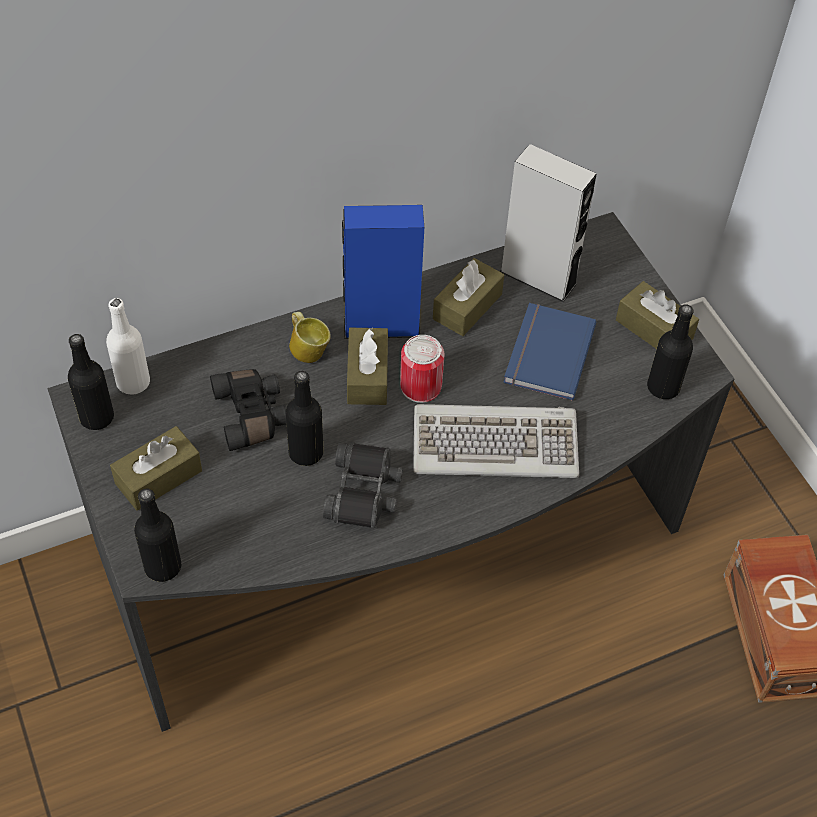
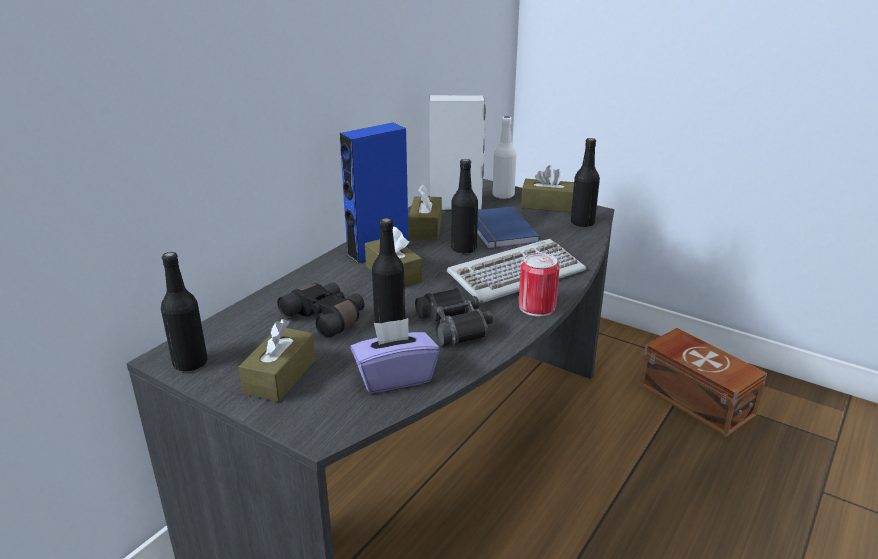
camera: 30 degrees left, 25 degrees down
(133, 382) = (207, 334): white bottle -> white bottle (503, 195)
(163, 567) = (336, 426): black bottle -> black bottle (463, 249)
(253, 533) = (394, 377): none -> purple tissue box
(308, 349) = (336, 276): mug -> none
(420, 386) = (436, 267): can -> can (537, 307)

